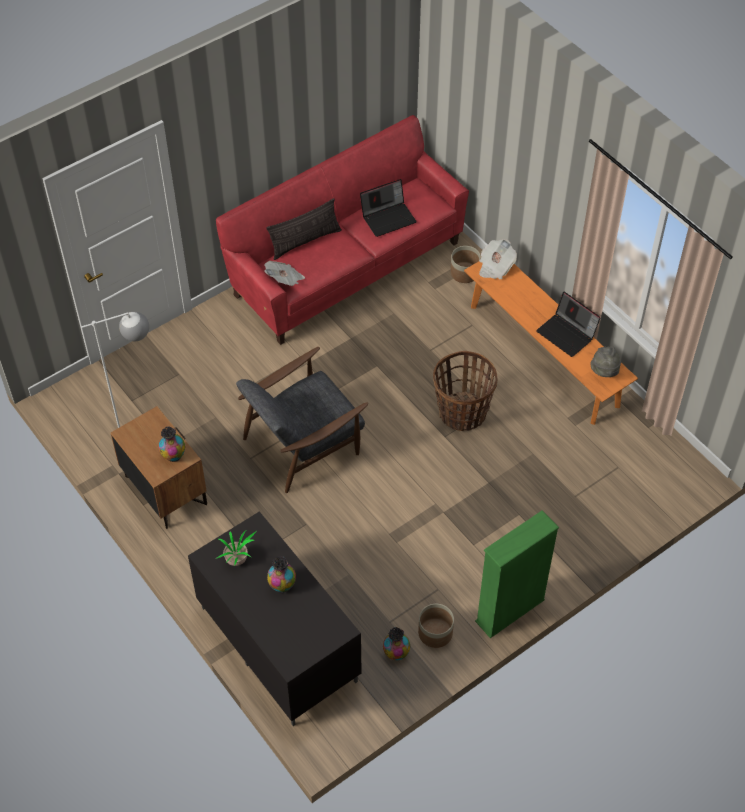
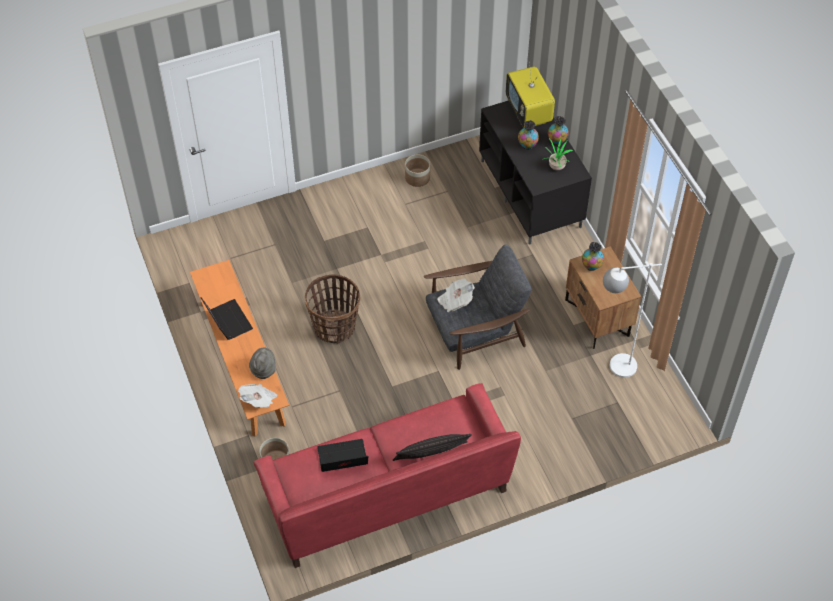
camera: 165 degrees left, 0 degrees up
(285, 280) = (462, 413): newspaper -> newspaper (455, 301)
(291, 640) = (528, 113): none -> television
(396, 653) = (449, 171): vase -> vase (557, 141)
(510, 611) = (359, 180): green bookcase -> none
(604, 372) = (214, 282): grey hat -> grey hat (263, 369)

